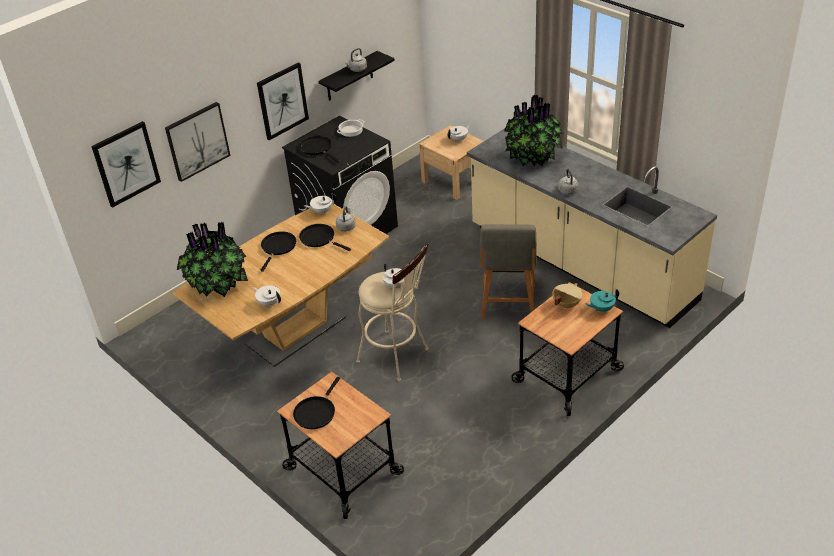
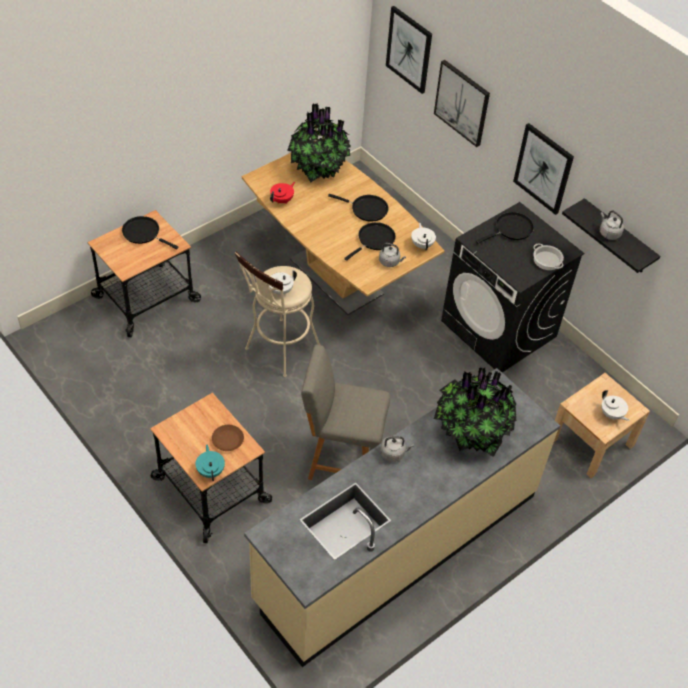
camera: 90 degrees right, 10 degrees up
(269, 303) = (282, 200): white teapot -> red teapot
(566, 304) = (227, 439): beige cooking pot -> brown plate

